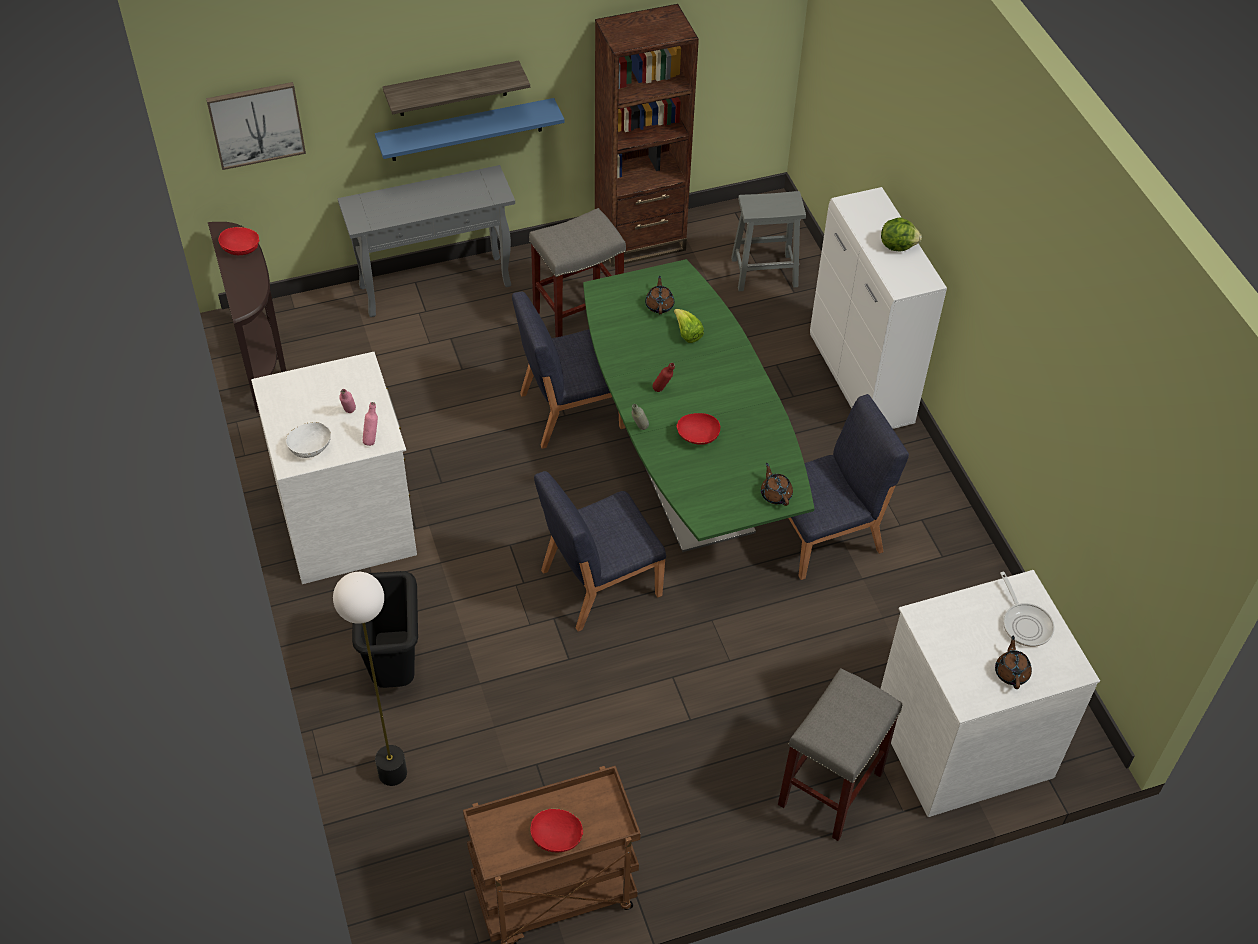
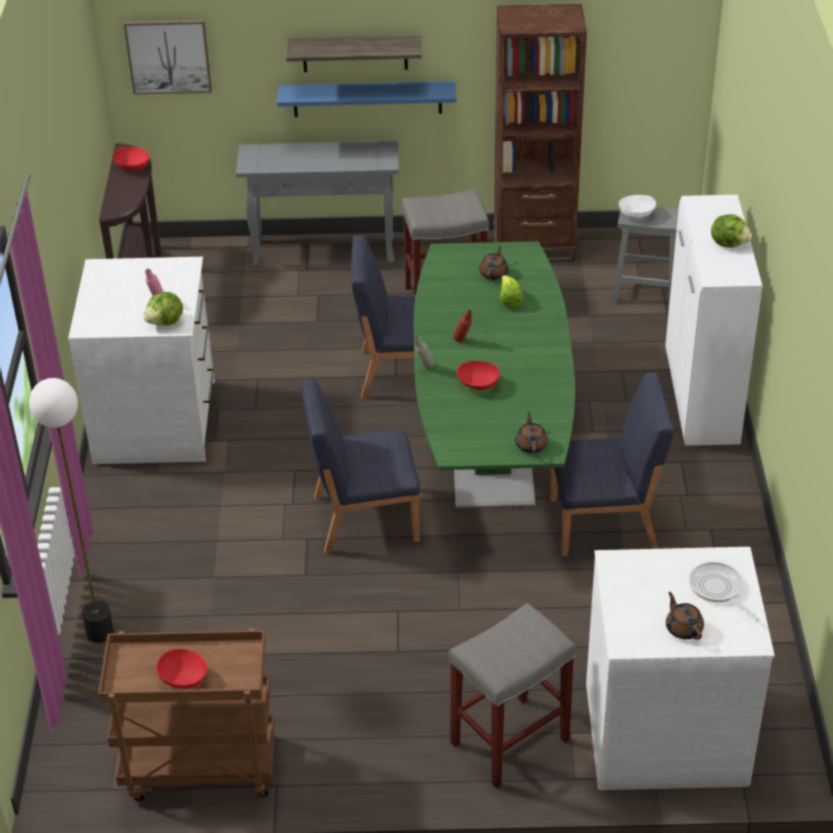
camera: 20 degrees right, 10 degrees down
(310, 448) = (109, 319): white bowl -> white bowl (636, 215)
(372, 439) = (166, 322): pink bottle -> lettuce
(395, 669) = (141, 549): black trash can -> none
(1011, 672) = (683, 628): brown teapot -> brown teapot turned 45 degrees counterclockwise
(1025, 623) = (718, 590): frying pan -> frying pan turned 150 degrees clockwise

